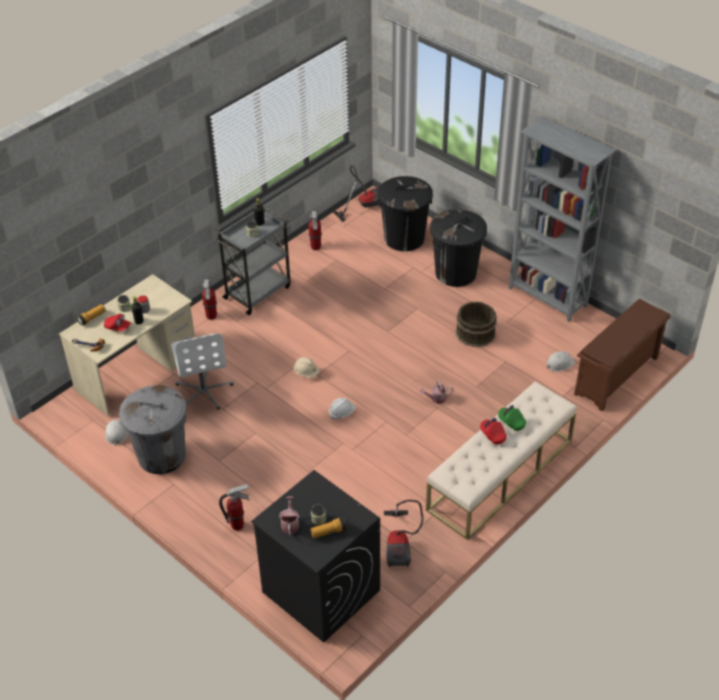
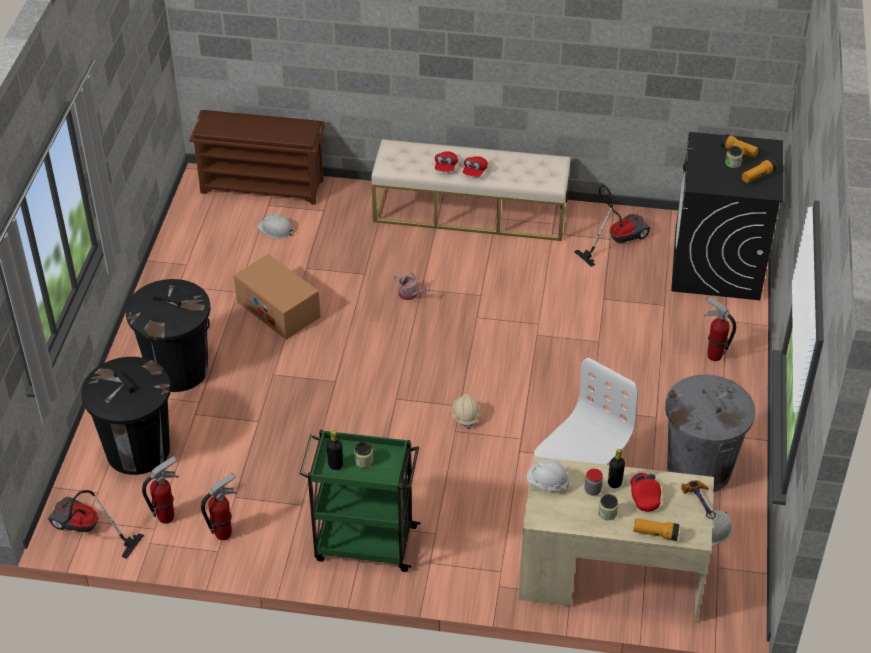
camera: 125 degrees left, 0 degrees up
(211, 316) = (450, 564): fire extinguisher -> fire extinguisher (166, 517)
(258, 292) = (363, 543): grey cart -> green cart
(290, 524) = (757, 176): watering can -> flashlight
(342, 413) = (497, 356): white hard hat -> white hard hat (547, 483)
(475, 333) = (278, 309): brown bucket -> cardboard box
(511, 422) = (446, 167): green cap -> red cap
(547, 298) = (169, 276): grey bookcase -> none

